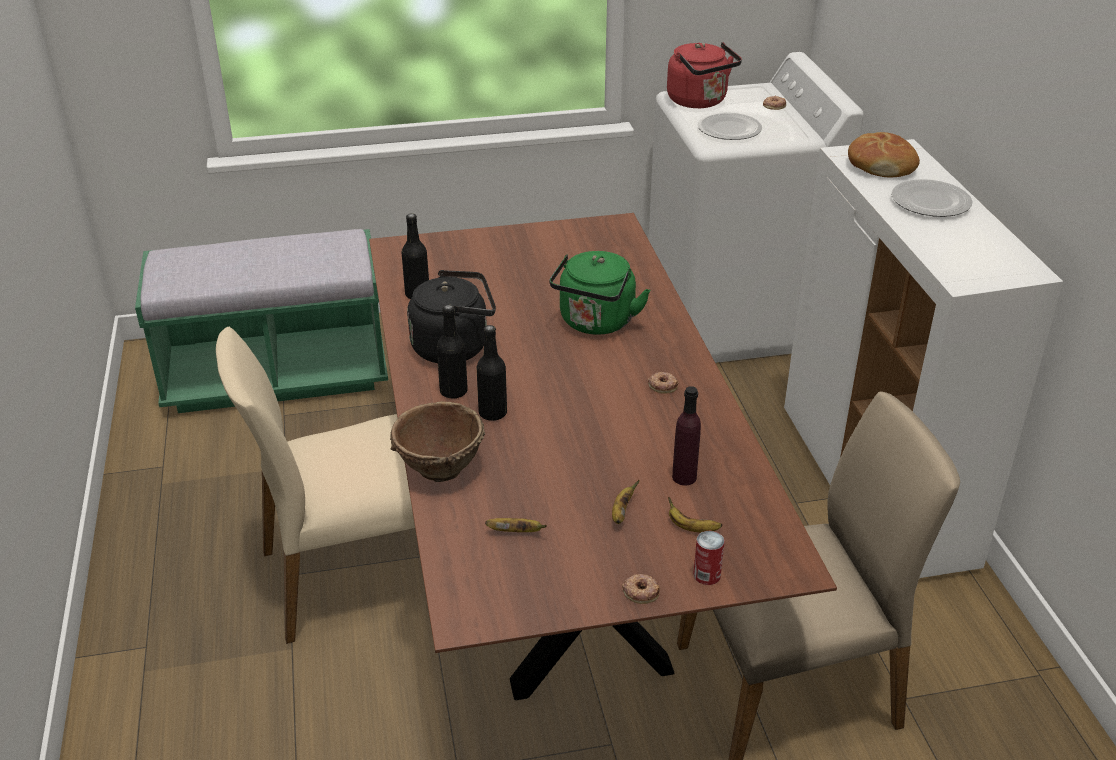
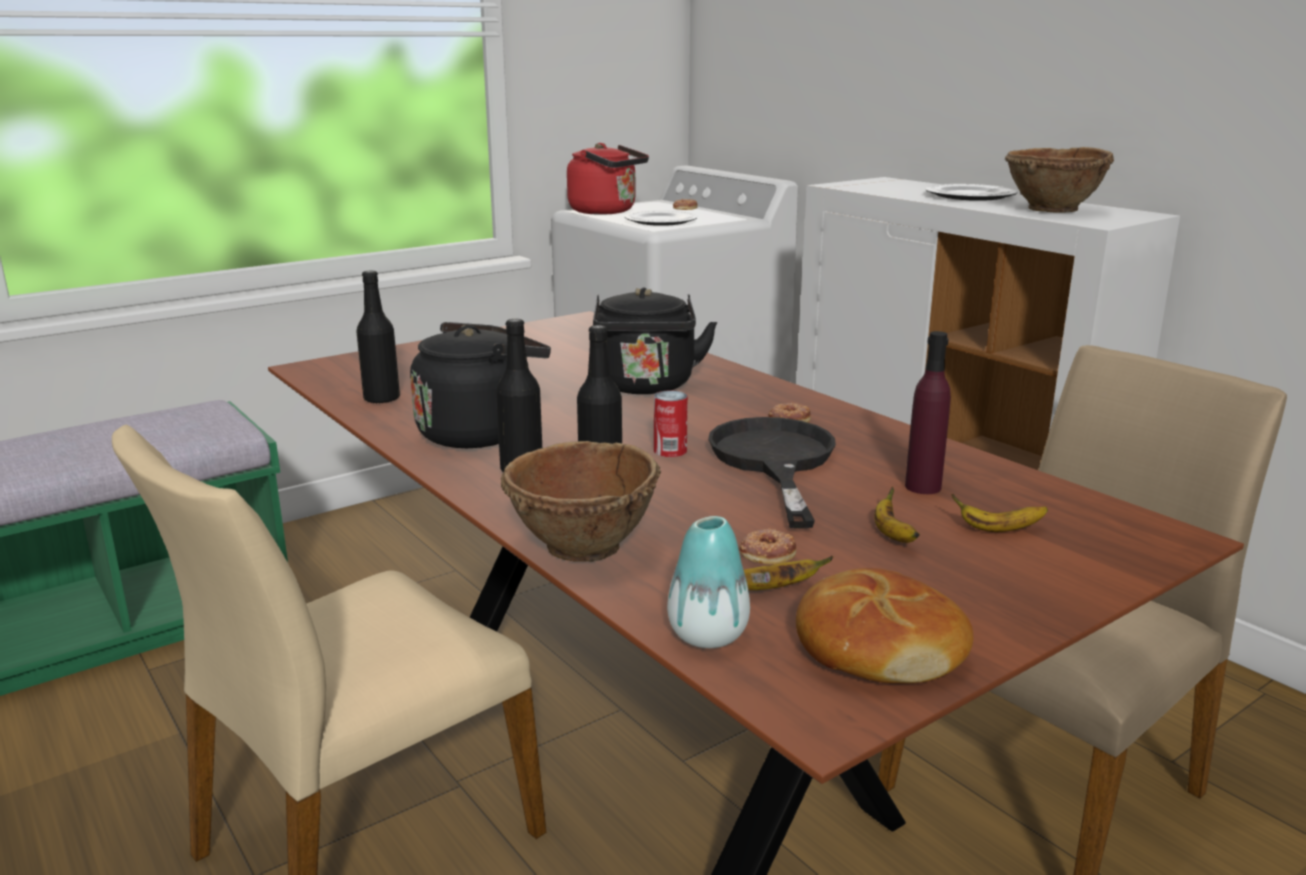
camera: 25 degrees left, 15 degrees down
(453, 552) = (708, 635): none -> vase
(595, 323) = (645, 387): green kettle -> black kettle
(612, 426) = (774, 461): none -> black frying pan
(641, 591) = (1031, 608): donut -> donut (767, 552)
(707, 575) = (1085, 569): can -> can (670, 451)
(880, 165) = (884, 187): bread -> bread (877, 649)
(961, 247) = (1052, 210): none -> brown bowl

